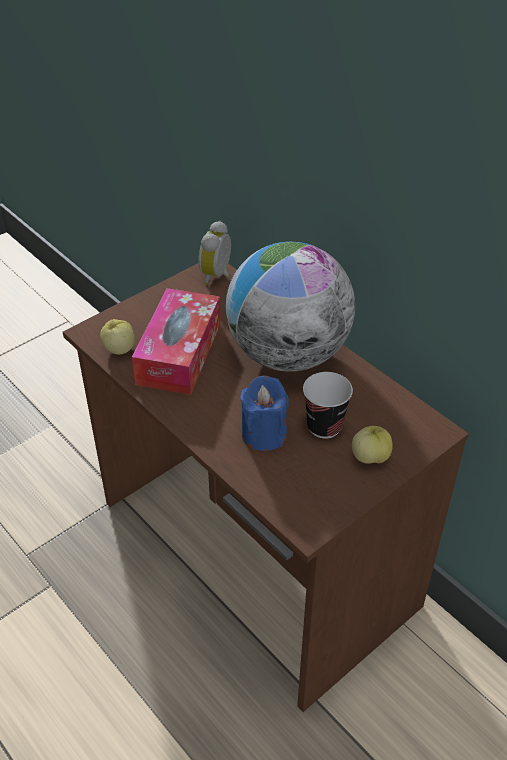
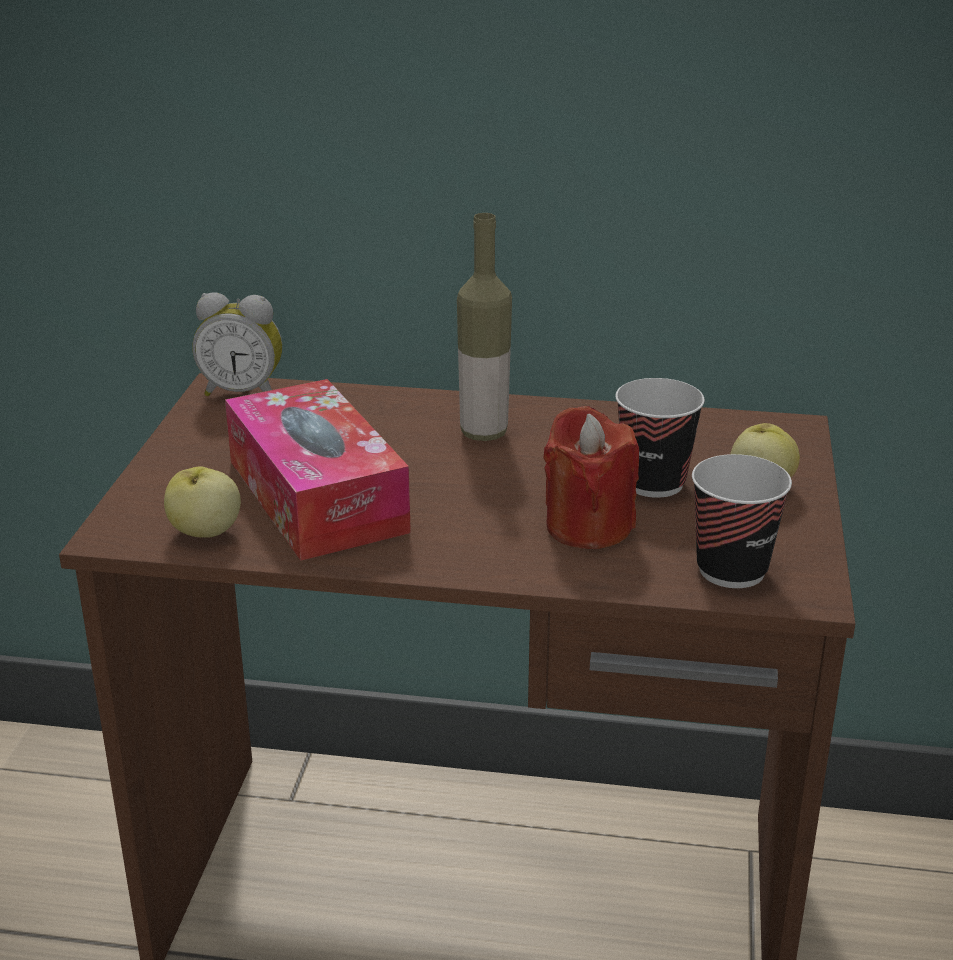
camera: 40 degrees left, 15 degrees down
(218, 276) = (243, 392): alarm clock -> alarm clock turned 60 degrees counterclockwise
(264, 434) = (588, 527): blue candle -> red candle
(288, 354) = (484, 433): globe -> bottle
(292, 495) = (731, 570): none -> cup

